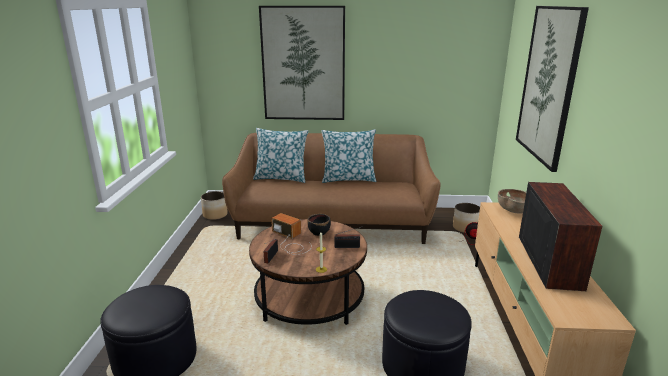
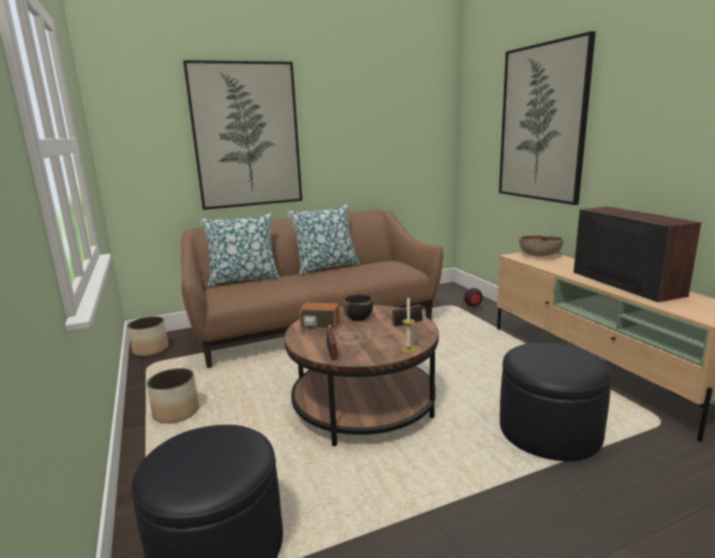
camera: 25 degrees left, 5 degrees down
(465, 228) = (453, 300): planter -> planter (176, 412)

